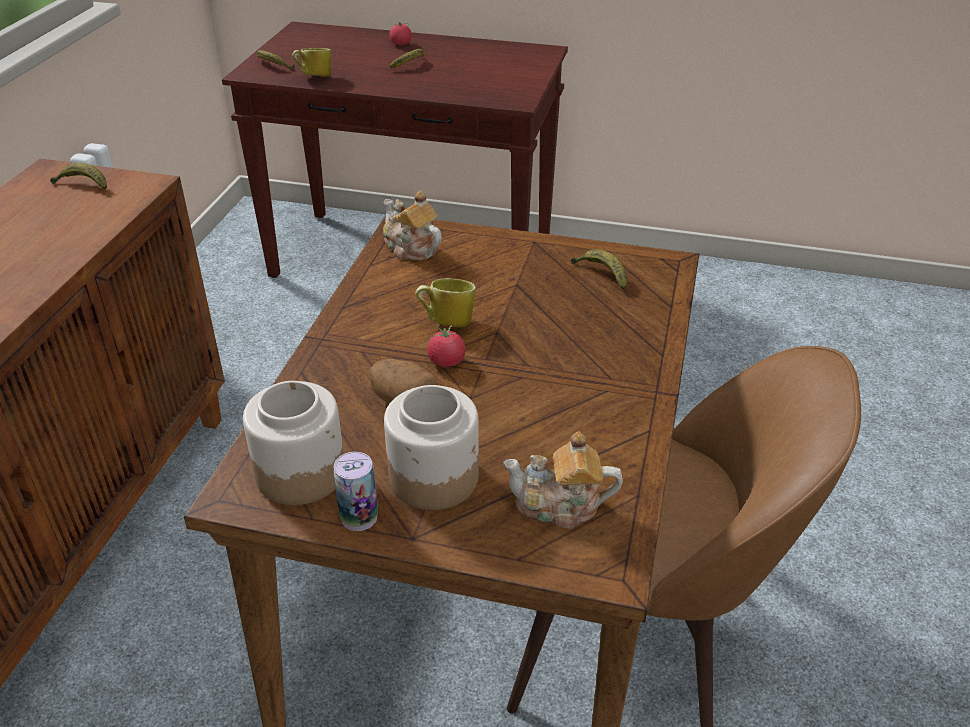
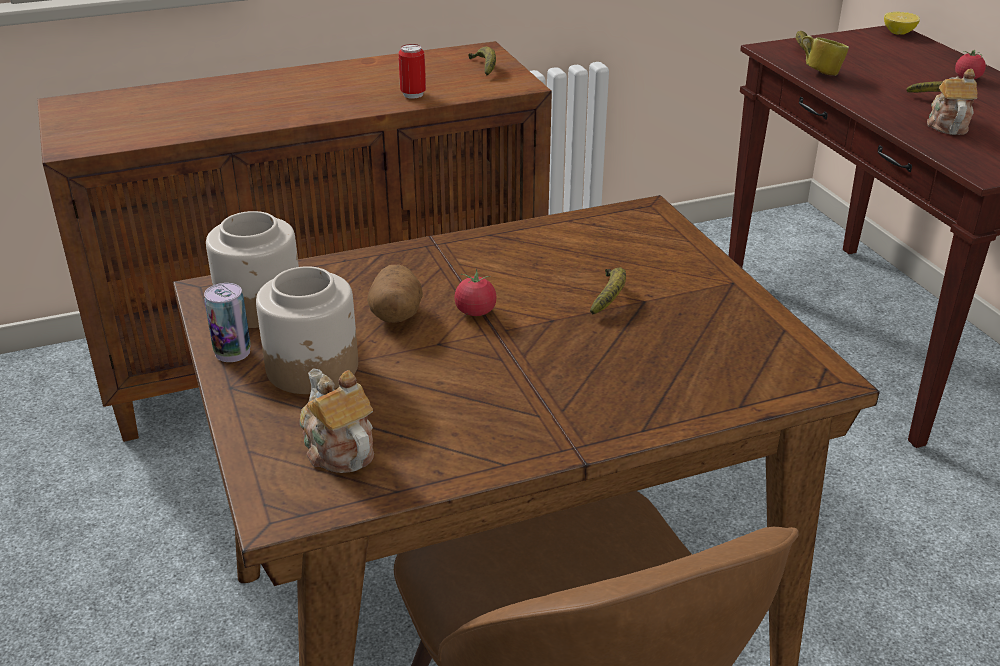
camera: 55 degrees right, 5 degrees down
(70, 237) = (413, 94): none -> can
(305, 28) = (898, 33): none -> lemon
(411, 248) = (621, 227): teapot -> teapot (947, 124)
(446, 322) = (533, 289): mug -> none
(601, 274) = (734, 342): banana -> banana (609, 297)

